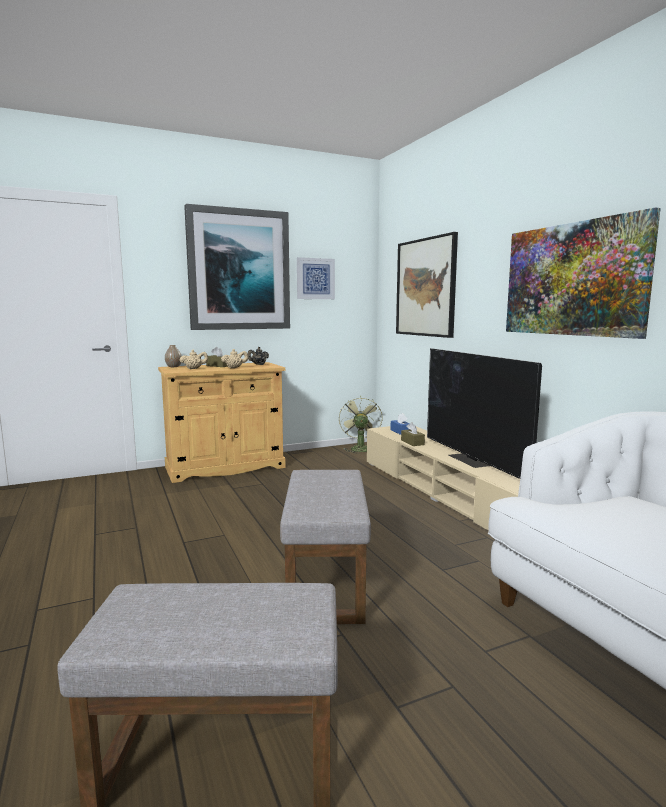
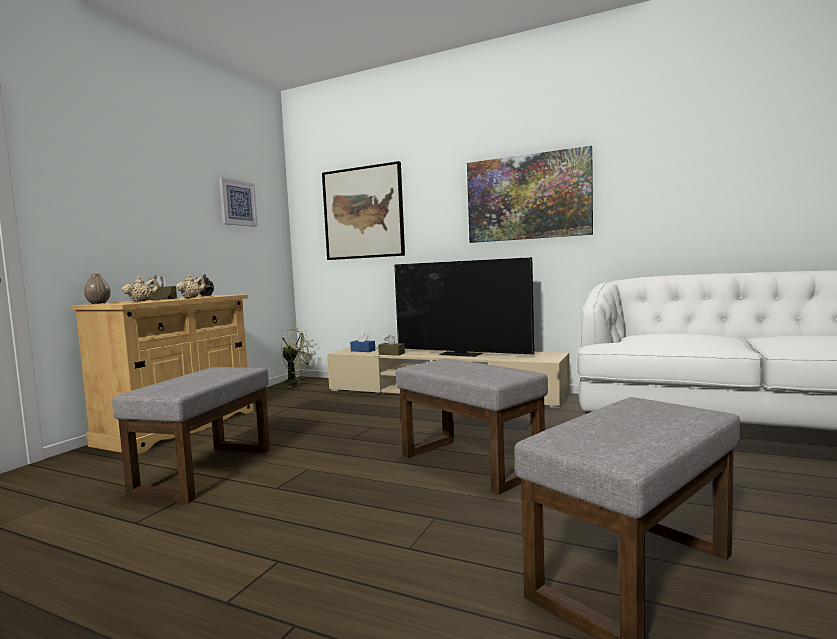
camera: 40 degrees left, 5 degrees down
(178, 510) = (205, 470): none -> grey ottoman
(239, 270) = (161, 185): picture -> none
(359, 448) = (297, 383): green fan -> green fan turned 150 degrees clockwise

